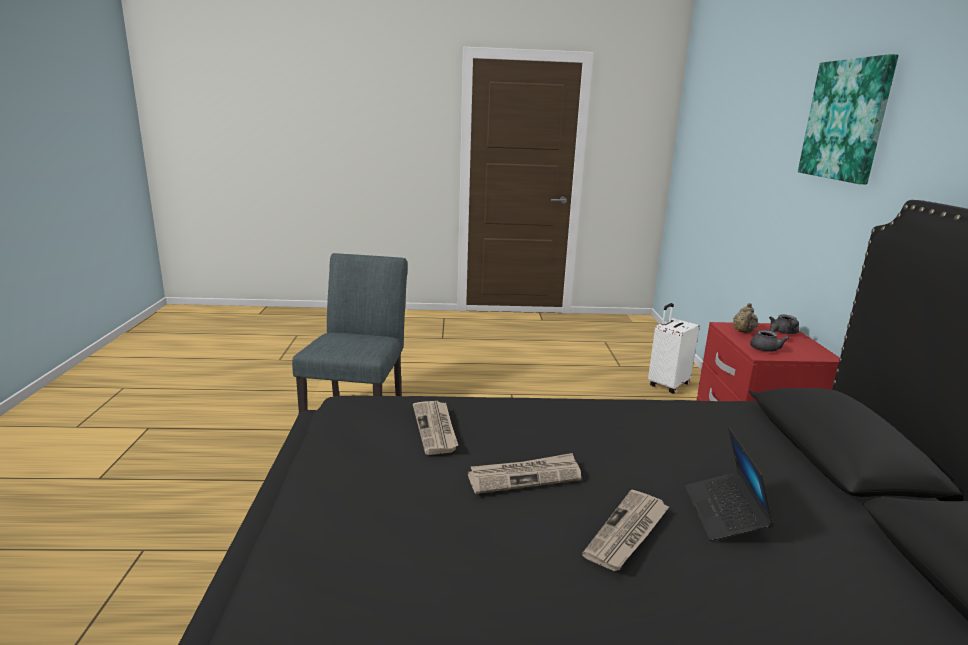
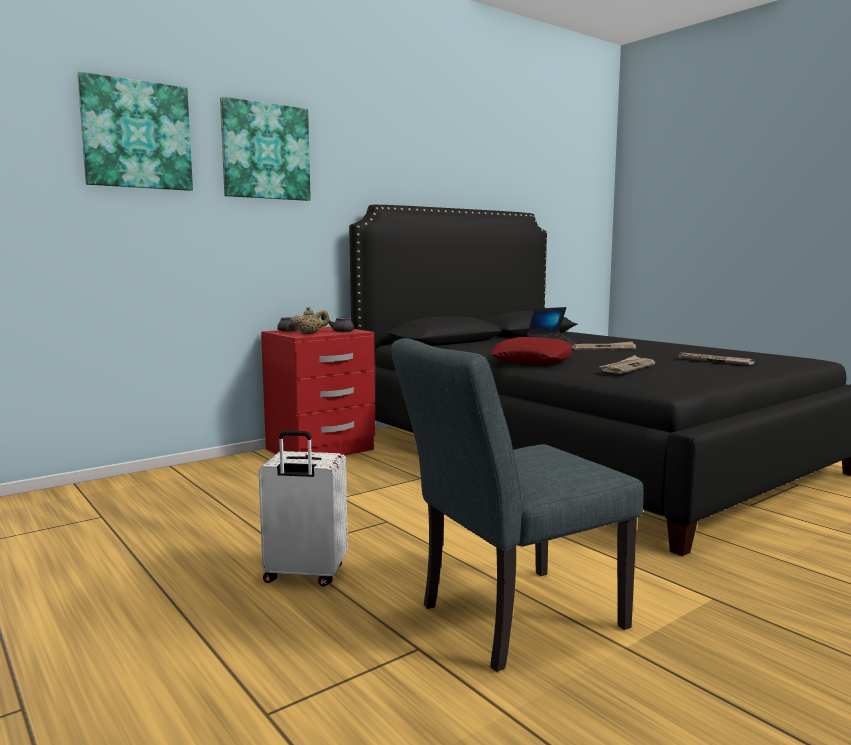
camera: 125 degrees left, 10 degrees down
(525, 476) = (613, 356): newspaper -> newspaper (713, 361)
(569, 420) = (532, 360): none -> red pillow
(667, 385) = (156, 487): white suitcase -> white suitcase (304, 575)
(773, 114) = (136, 135): none -> picture

